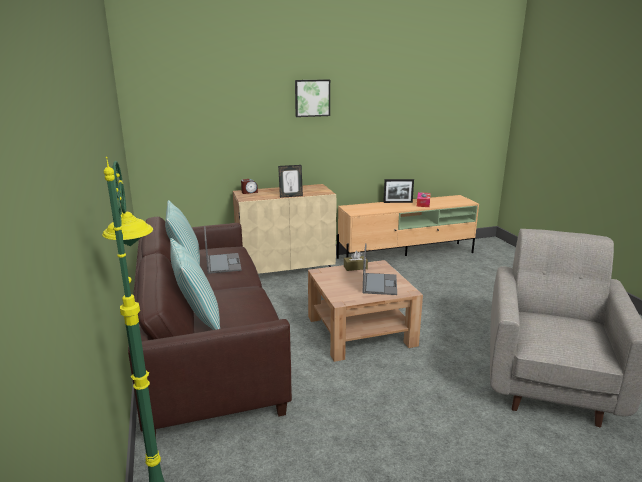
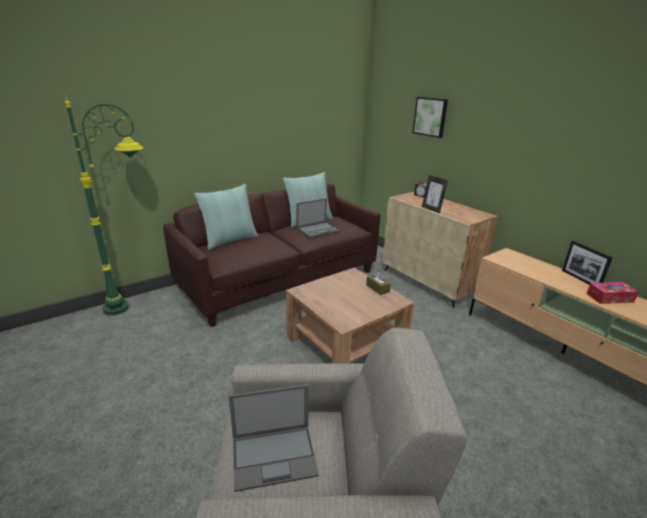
camera: 70 degrees right, 5 degrees up
(312, 98) = (510, 112): picture -> picture (430, 116)
(379, 284) = (349, 305): laptop -> laptop (275, 456)

